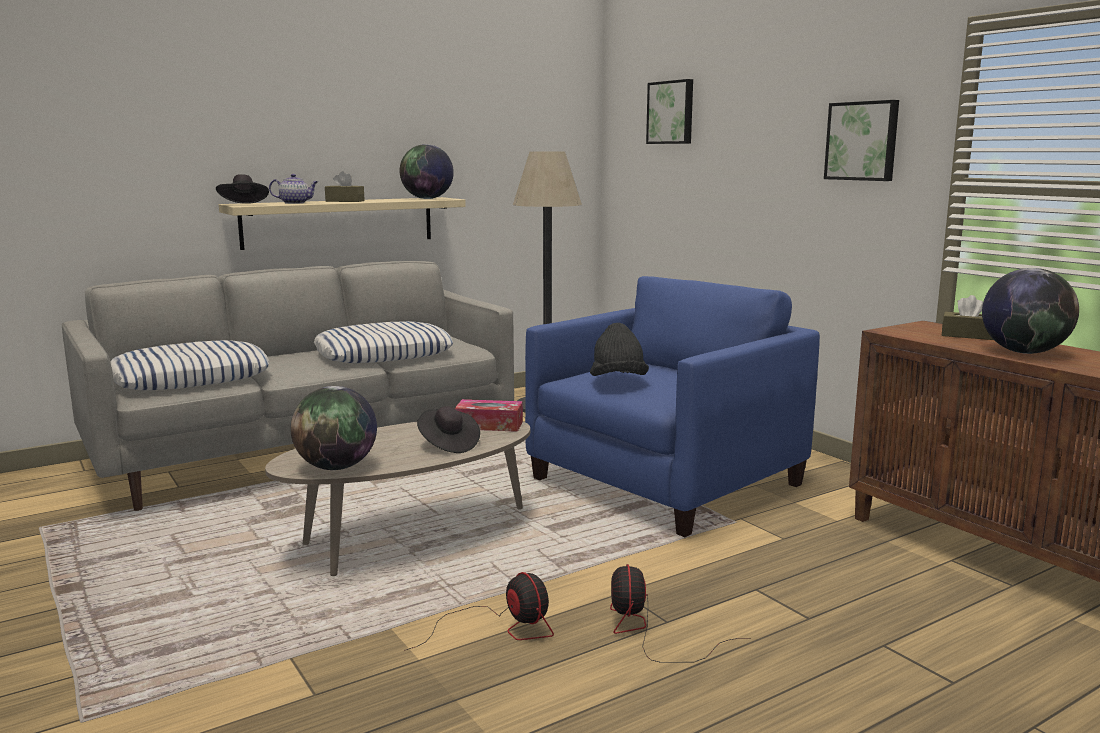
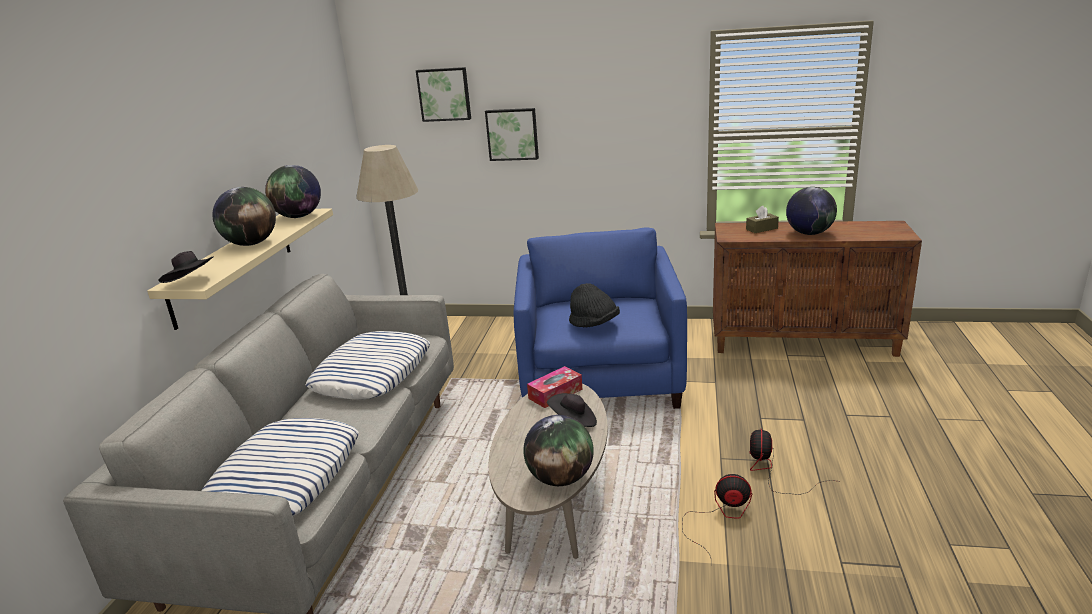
camera: 45 degrees left, 10 degrees up
(295, 203) = (226, 262): teapot -> none
(345, 201) = (251, 244): brown tissue box -> globe
(648, 632) = (773, 471): fan -> fan turned 60 degrees clockwise
(863, 141) = (638, 111): picture -> picture (512, 134)

